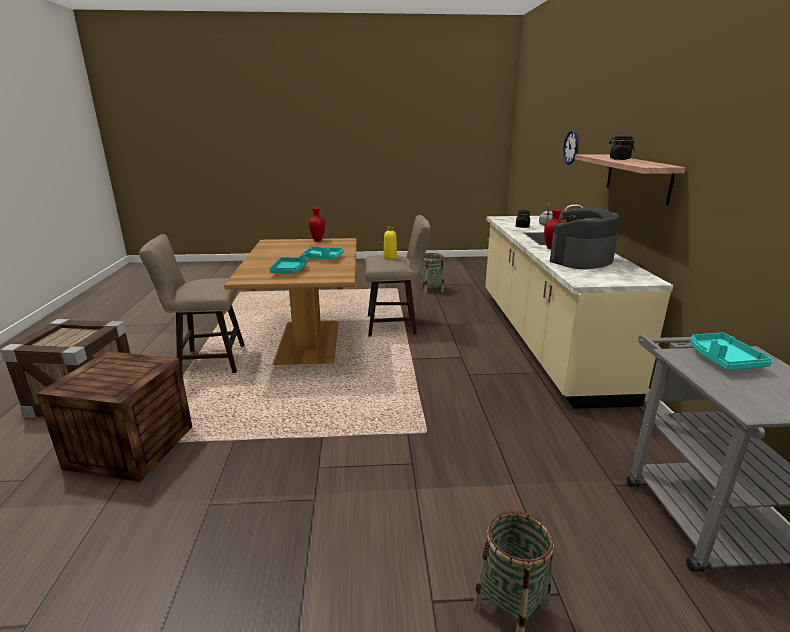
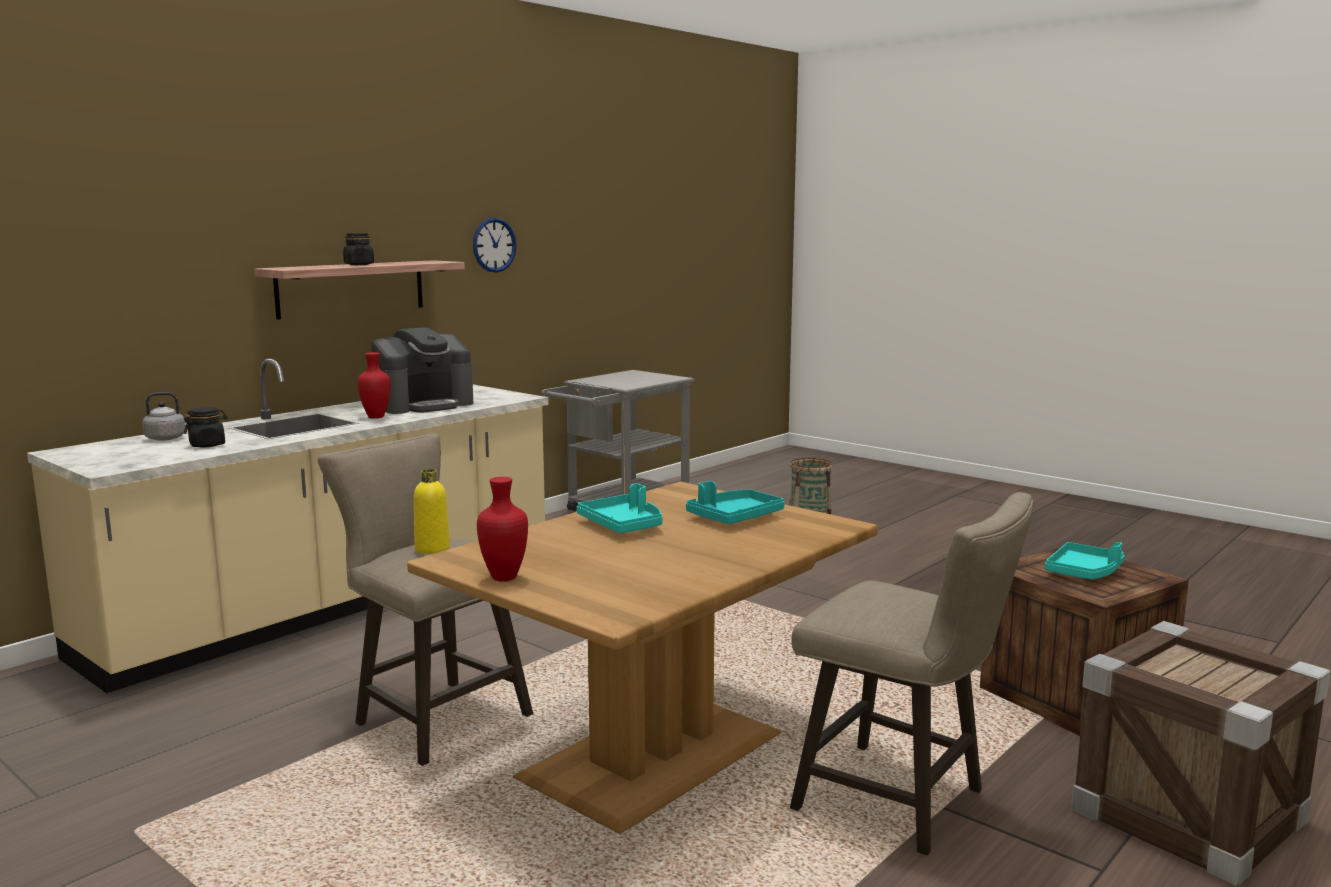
camera: 135 degrees left, 10 degrees down
(432, 289) = (100, 778): basket -> none
(571, 147) = (87, 274): wall clock -> wall clock (494, 245)
(581, 260) = (423, 405): coffee machine -> coffee machine turned 45 degrees counterclockwise
(722, 359) = (613, 381): turquoise tray -> turquoise tray (1084, 572)

